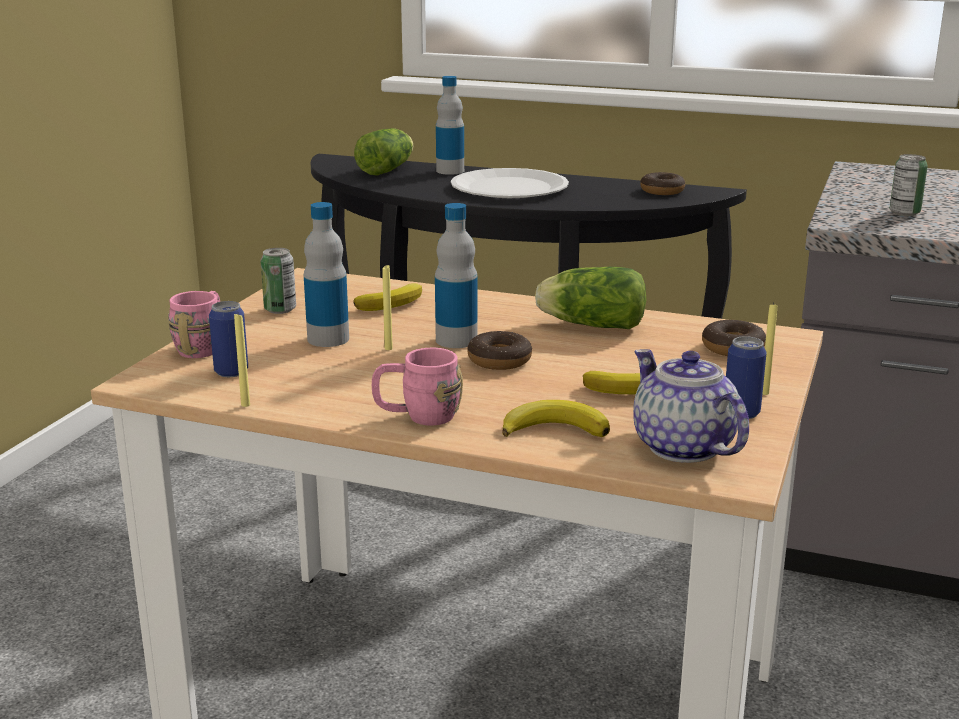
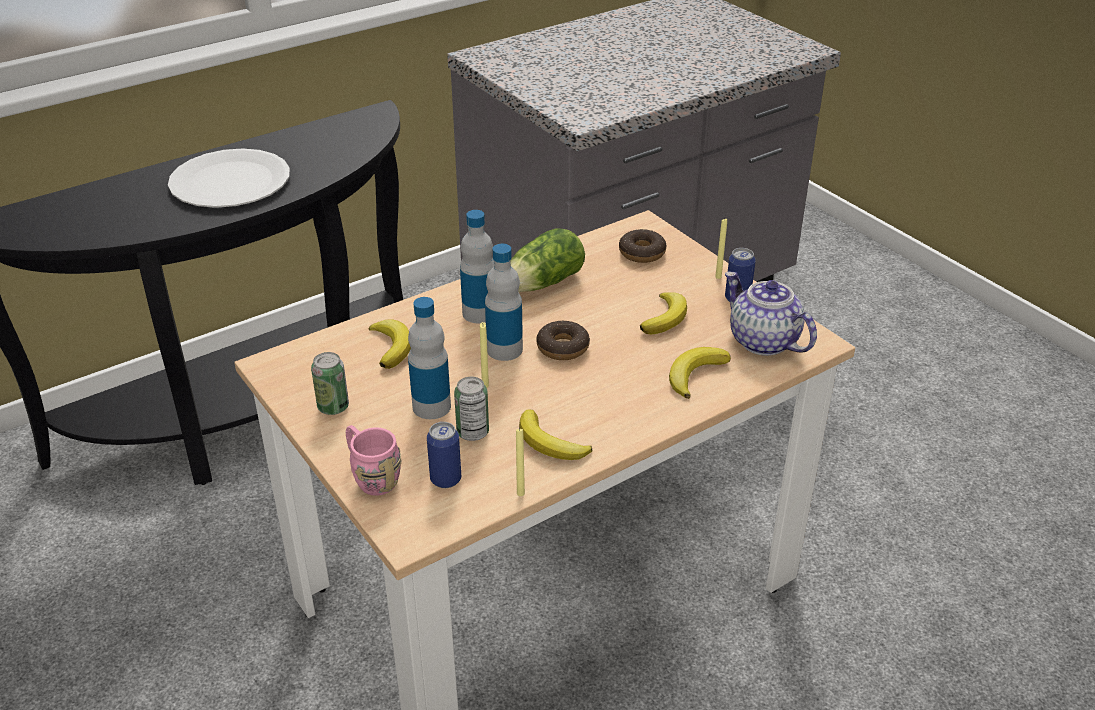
camera: 55 degrees left, 15 degrees up
(337, 396) = (550, 443): none -> banana
(388, 169) = (71, 211): lettuce -> none
(418, 416) = (622, 421): pink mug -> none
(450, 171) = (132, 186): bottle -> bottle (479, 313)
(662, 191) = (345, 129): donut -> none
(681, 447) = (762, 341): teapot -> teapot turned 45 degrees clockwise
(904, 213) = (591, 93): can -> can (472, 432)

